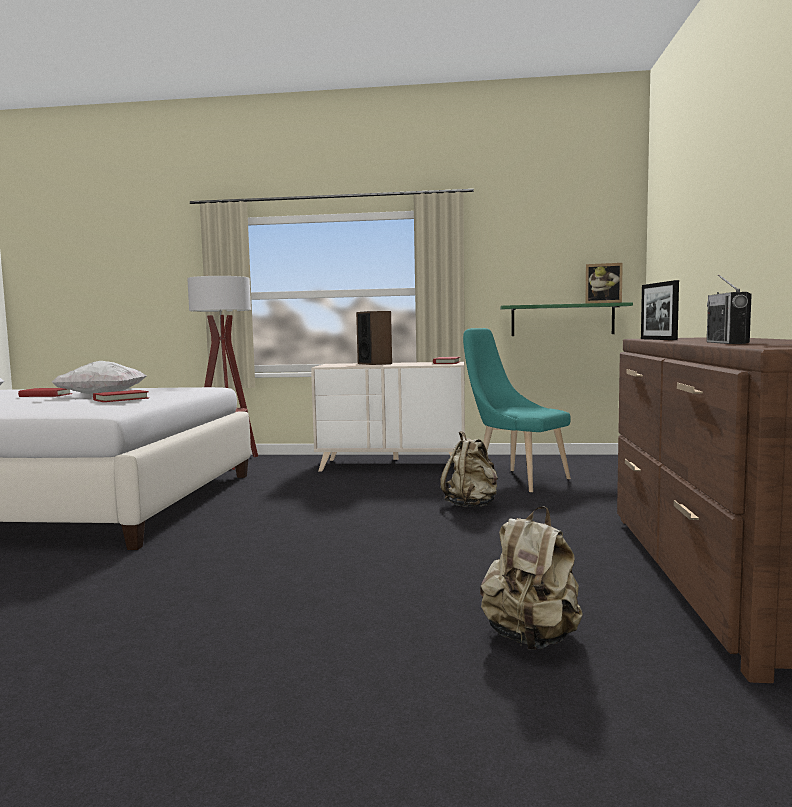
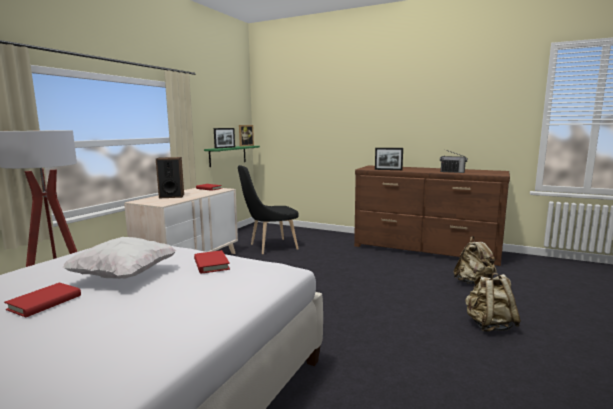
camera: 70 degrees left, 5 degrees up
(472, 505) = (307, 263): beige backpack -> beige backpack (489, 325)
(516, 480) = (270, 247): turquoise chair -> black chair
(539, 304) = (225, 147): none -> picture frame

